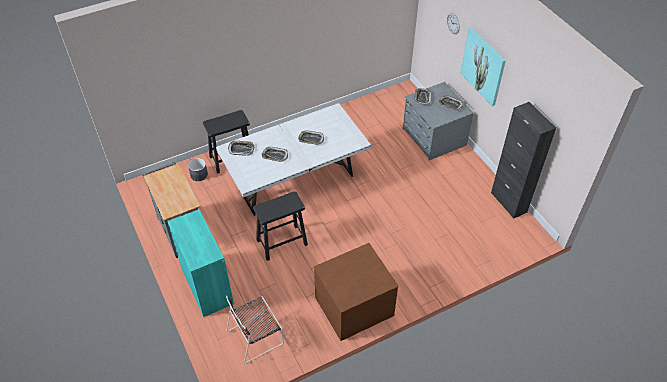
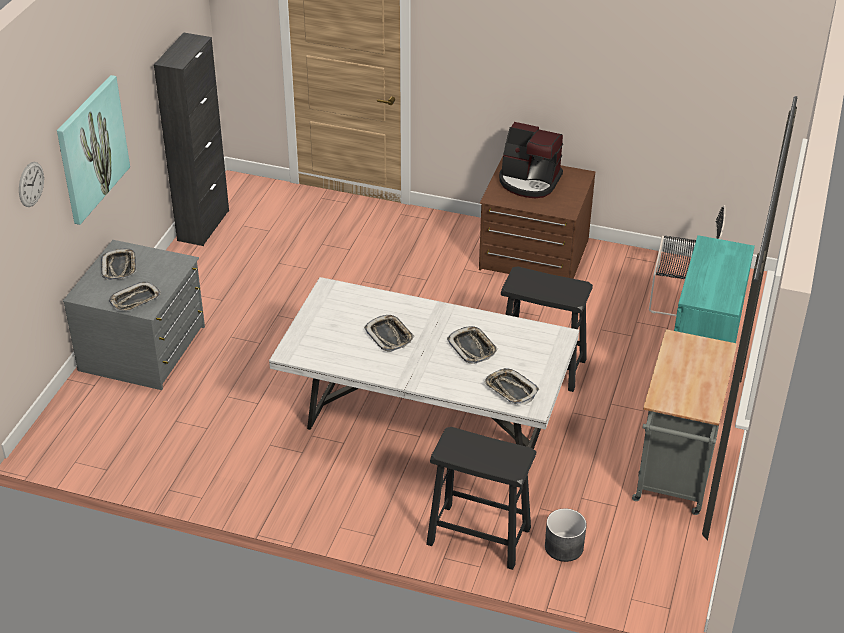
camera: 135 degrees left, 10 degrees down
(363, 275) = (529, 181): none -> coffee machine

